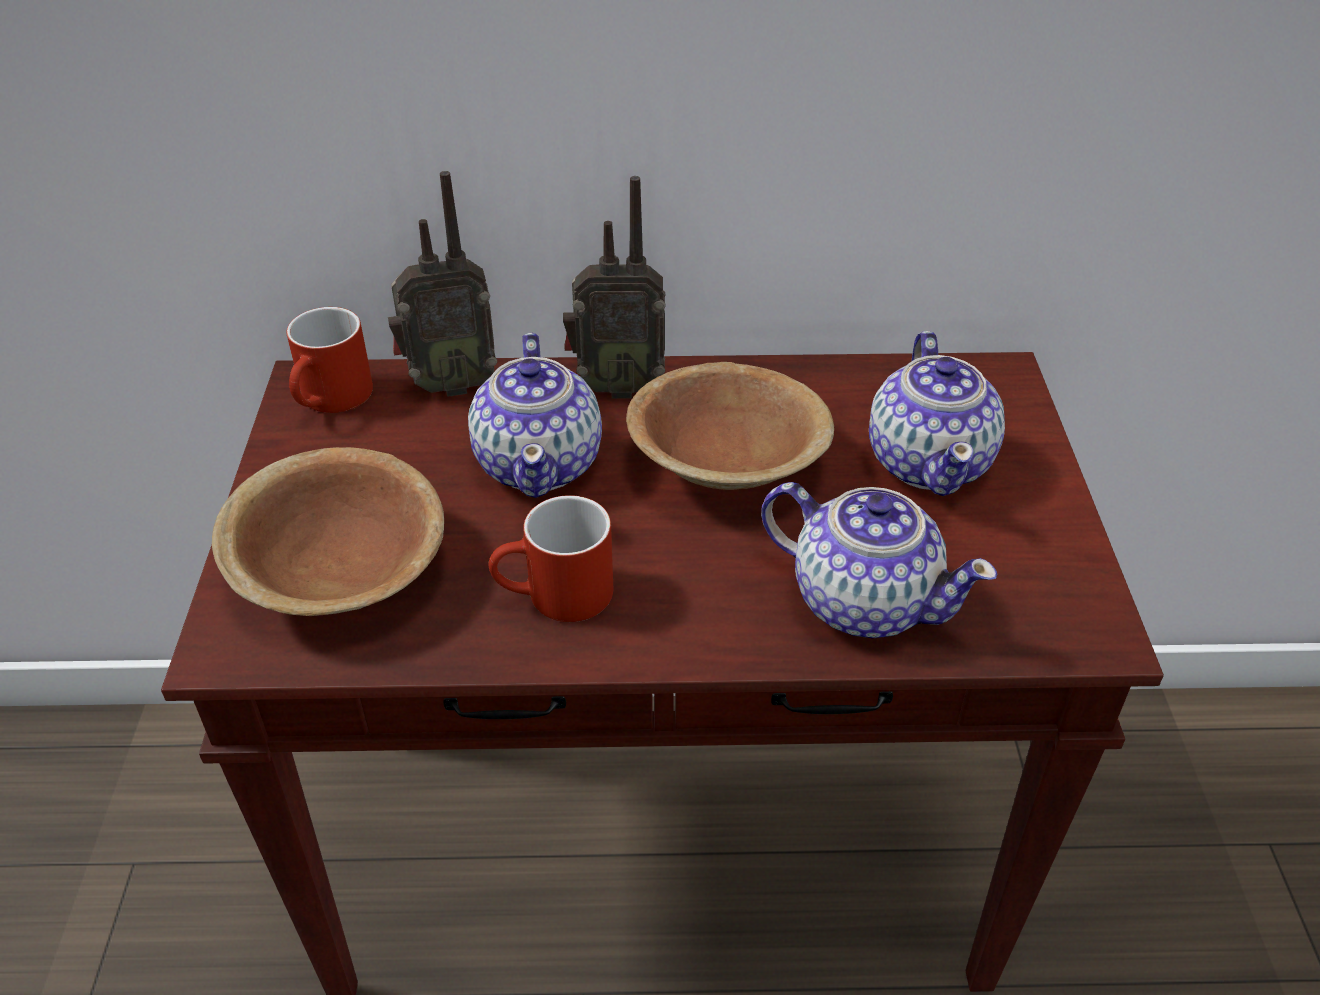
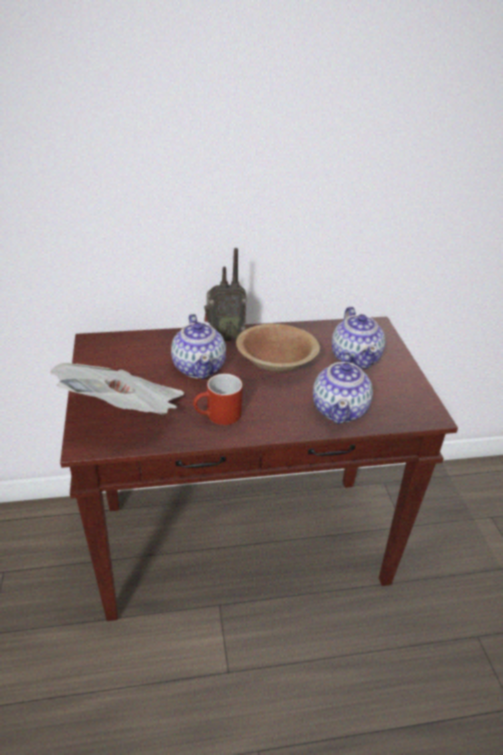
camera: 10 degrees left, 5 degrees down
(332, 401) = (105, 348): red mug -> none
(341, 572) = (126, 413): brown bowl -> newspaper
(449, 384) = (153, 339): radio -> none
(863, 600) = (340, 409): teapot -> teapot turned 75 degrees clockwise

